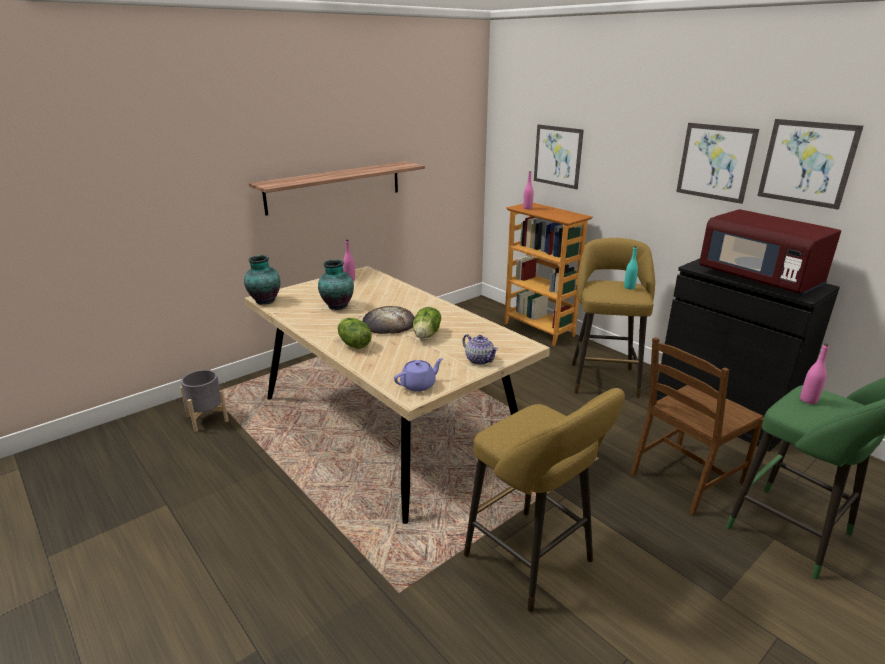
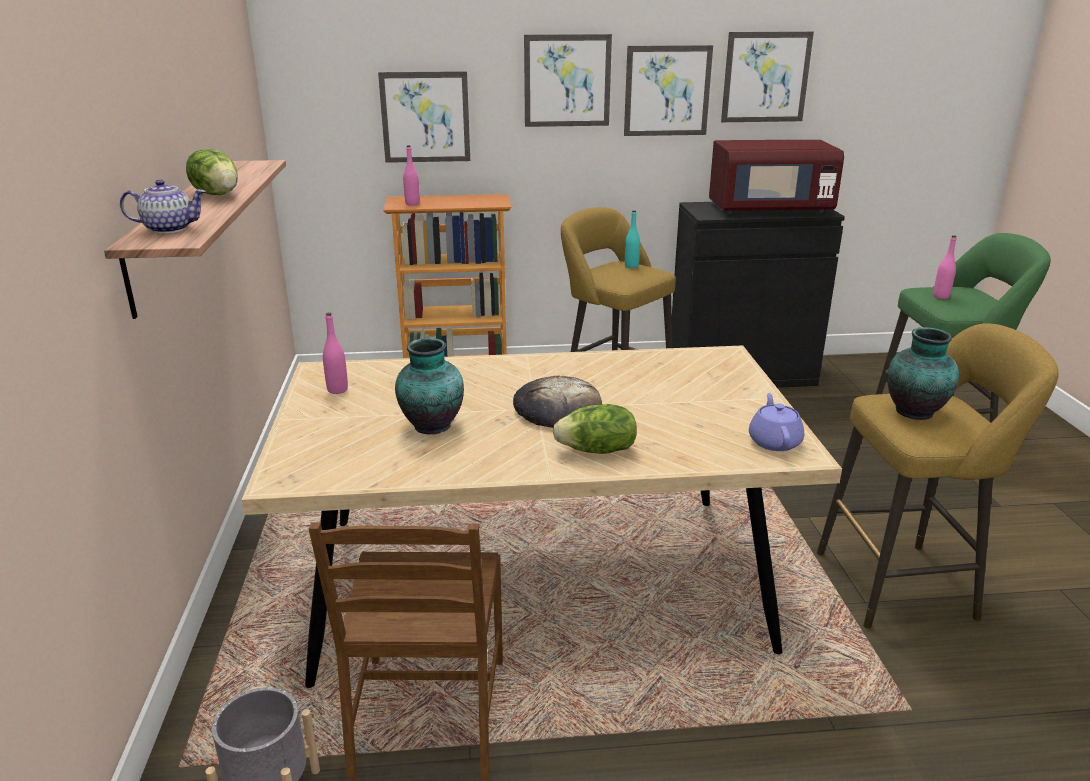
camera: 55 degrees left, 0 degrees up
(264, 301) = (299, 482): vase -> vase (915, 413)
(427, 335) = (628, 395): lettuce -> lettuce (218, 194)
(479, 360) = (738, 388): teapot -> teapot (169, 229)
(643, 144) = (567, 81): none -> picture
(685, 478) = (827, 440): brown chair -> brown chair (429, 717)

